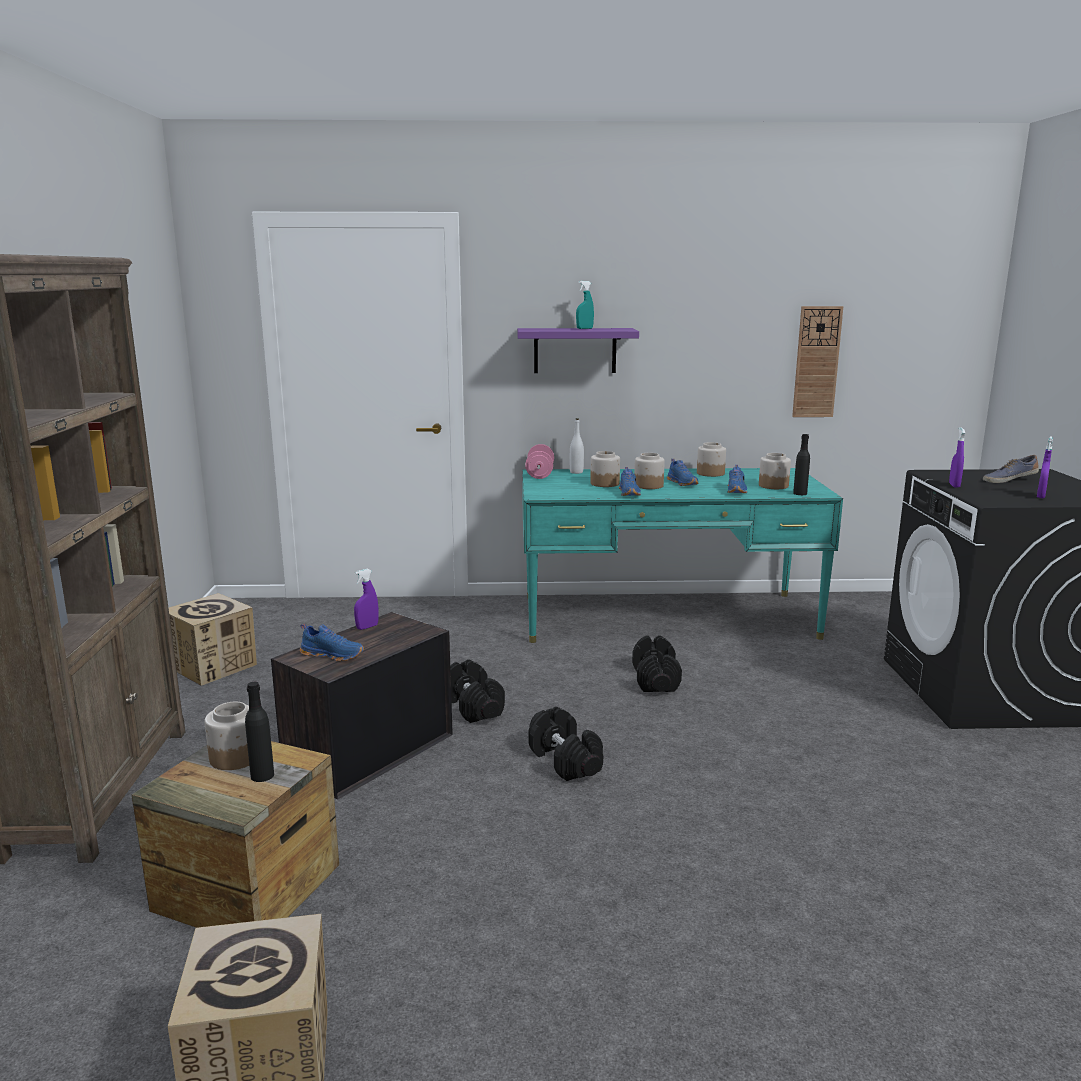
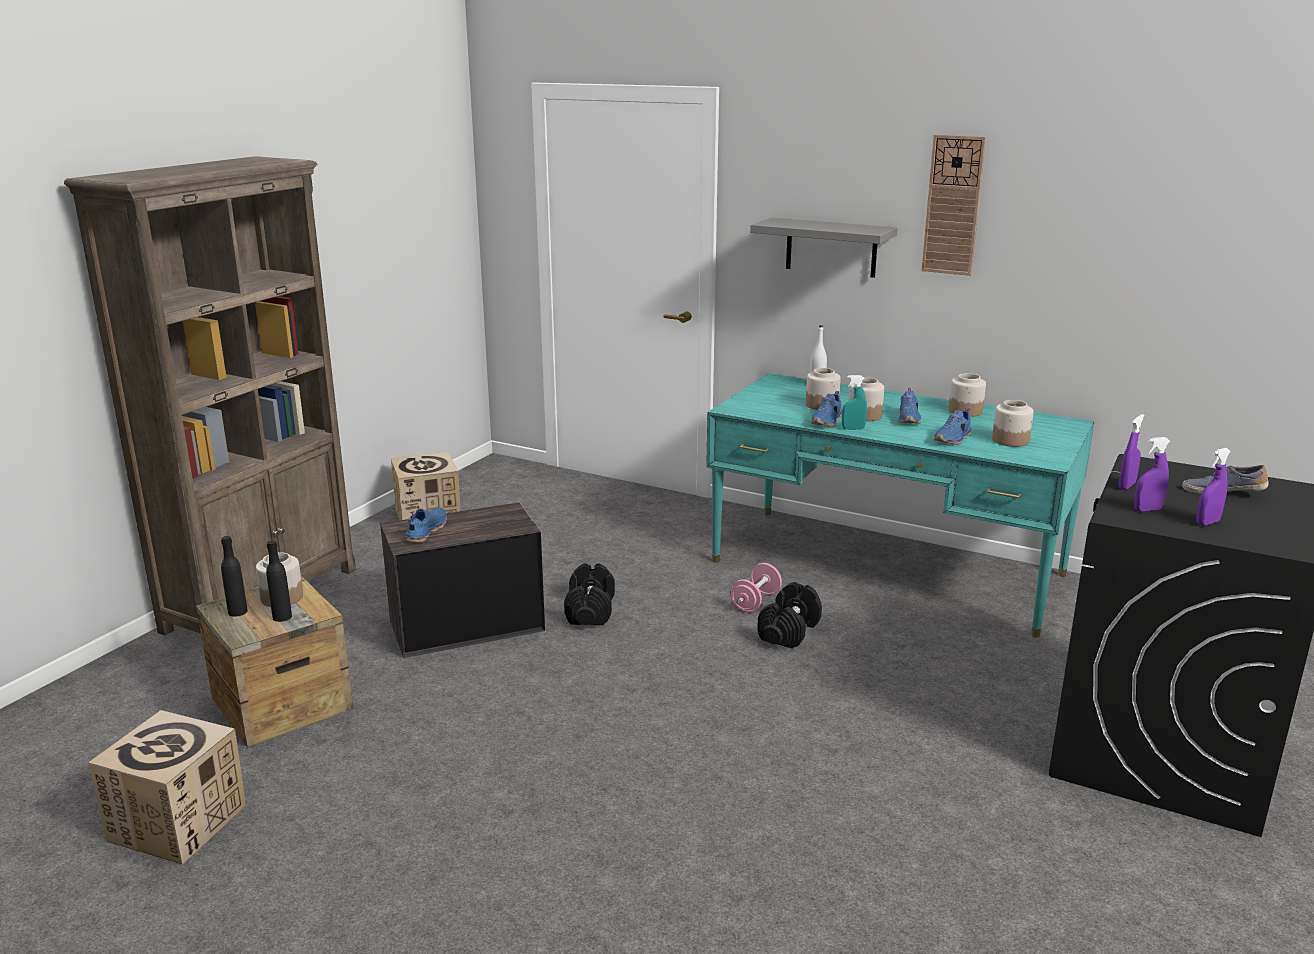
camera: 30 degrees right, 5 degrees up
(333, 655) = (425, 531): blue shoe -> blue shoe turned 120 degrees counterclockwise
(367, 627) = (481, 512): purple spray bottle -> purple spray bottle (1147, 510)
(540, 474) = (774, 382): pink dumbbell -> pink dumbbell (755, 602)
(565, 761) = (611, 683): black dumbbell -> none
(575, 350) = (831, 247): purple shelf -> grey shelf
(584, 328) = (834, 225): turquoise spray bottle -> turquoise spray bottle (853, 429)
(800, 493) = (1023, 456): black bottle -> black bottle (237, 612)
(816, 362) = (1129, 290): wall clock -> wall clock (953, 205)

